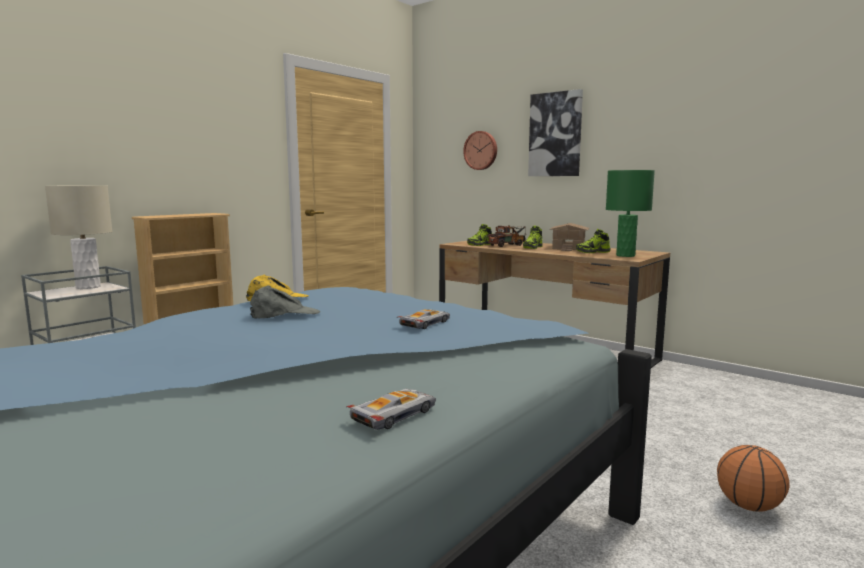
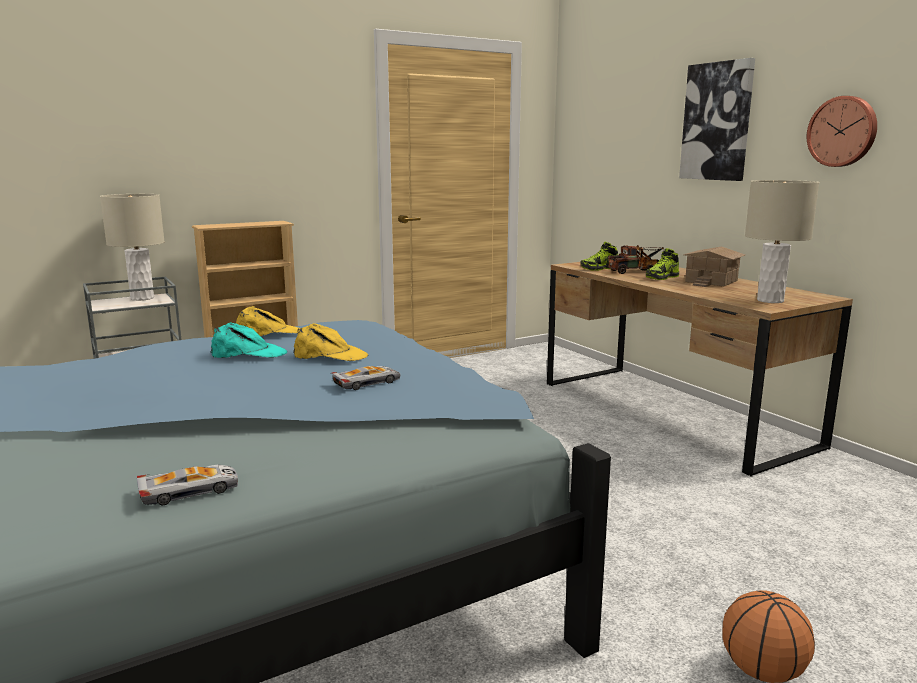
camera: 20 degrees right, 5 degrees up
(285, 314) = (249, 354): grey cap -> turquoise cap
(361, 310) = (330, 356): none -> yellow cap
(481, 150) = (628, 140): wall clock -> wall clock (843, 131)
(593, 252) = (733, 291): shoe -> none
(625, 255) = (770, 300): green table lamp -> beige table lamp

